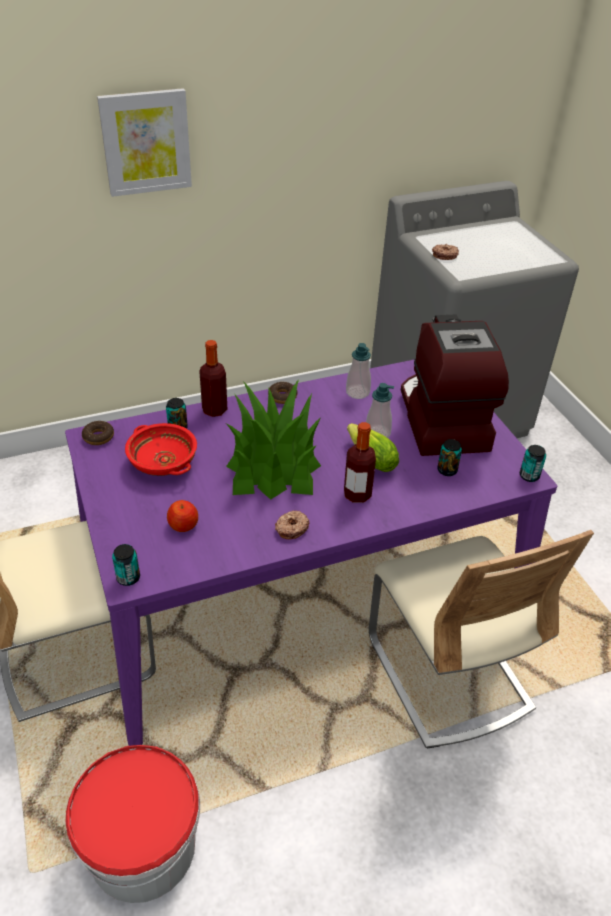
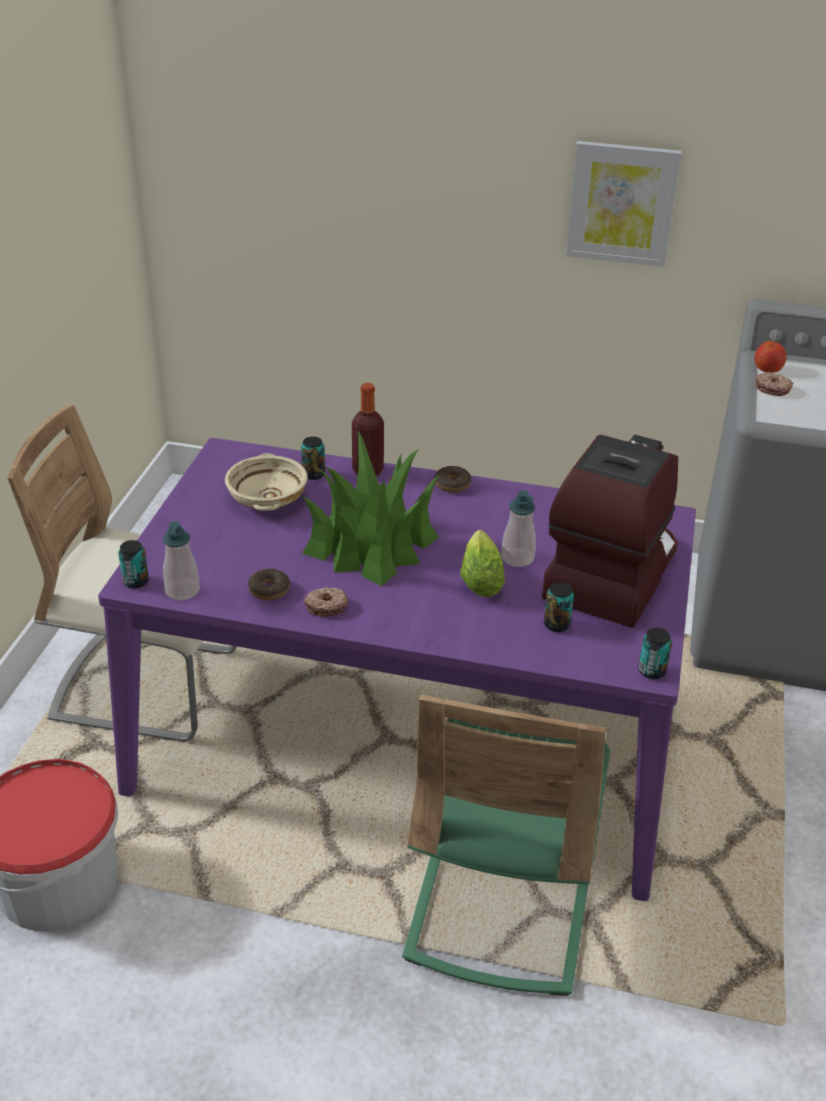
camera: 35 degrees right, 5 degrees down
(98, 437) = (233, 454): donut -> donut (269, 590)
(146, 142) = (439, 159): picture -> picture (622, 203)
(162, 462) = (267, 498): red bowl -> beige bowl
(183, 525) = (228, 560): apple -> apple (768, 369)
(357, 392) = (541, 510): soap dispenser -> soap dispenser (182, 591)
(357, 494) = (428, 605): bottle -> none
(447, 672) = (501, 901): beige chair -> green chair

